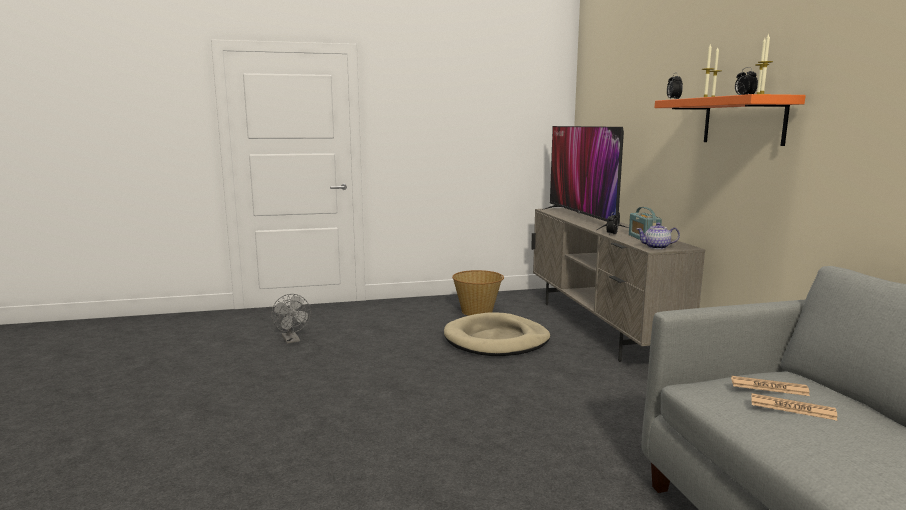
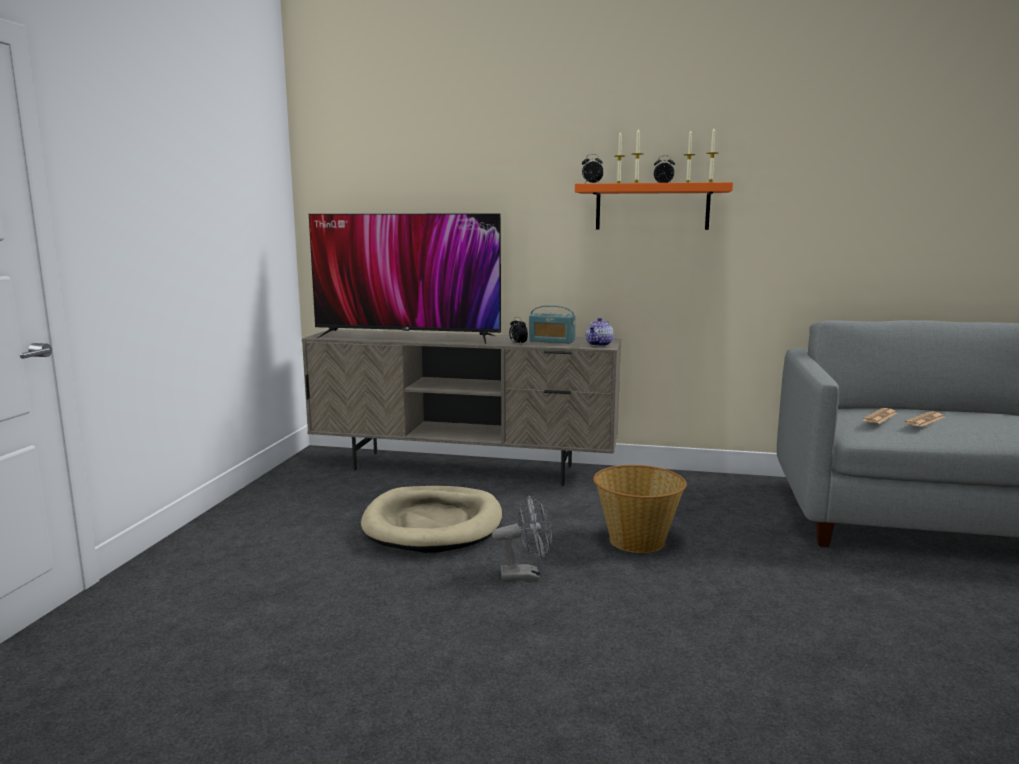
camera: 65 degrees left, 0 degrees up
(292, 340) = (197, 697): grey fan -> grey fan (526, 575)
(477, 311) = (313, 510): basket -> basket (637, 540)

